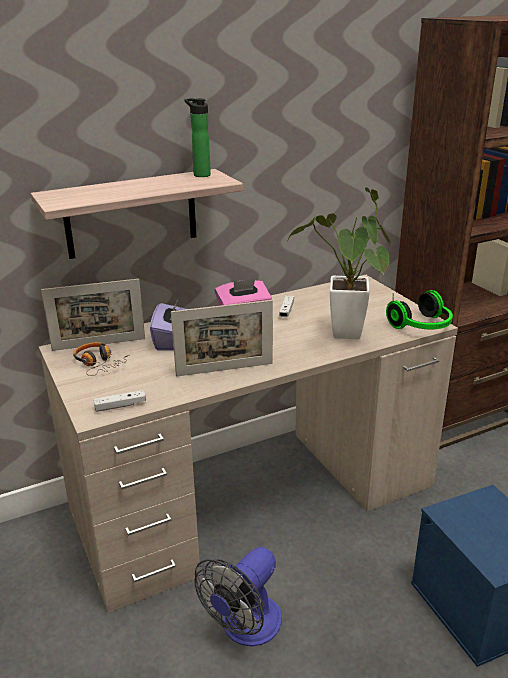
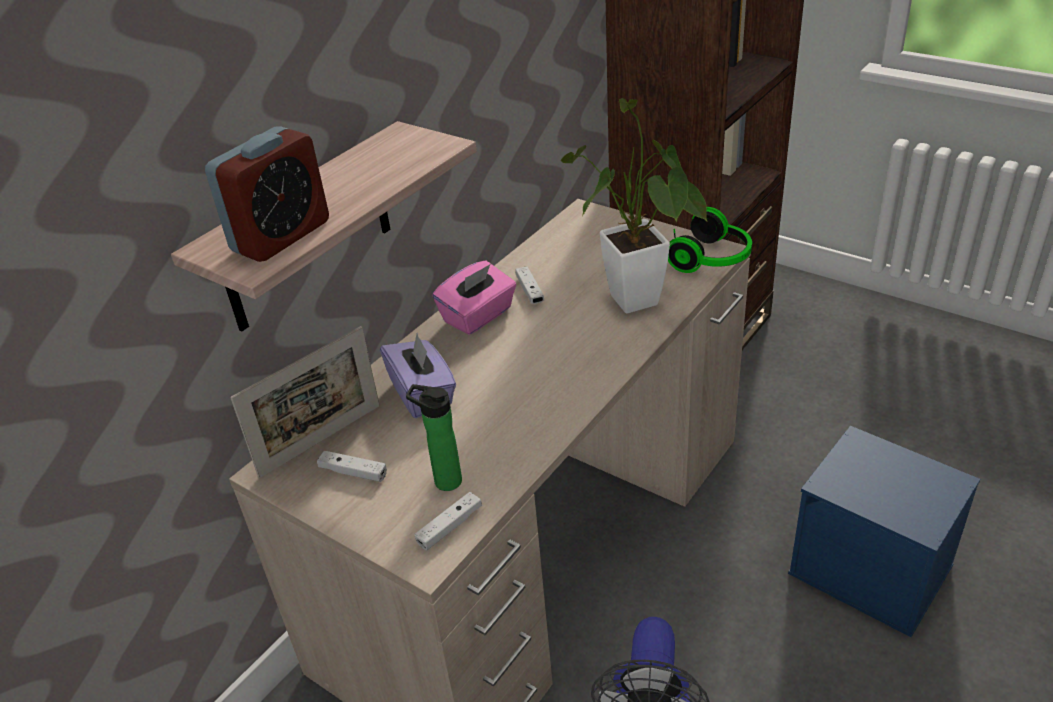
camera: 25 degrees left, 10 degrees up
(87, 197) = (281, 236): none -> alarm clock
(99, 364) = (353, 472): headphones -> white game controller
(200, 175) = (393, 140): bottle -> bottle (444, 480)
(224, 369) = (534, 414): picture frame -> none

